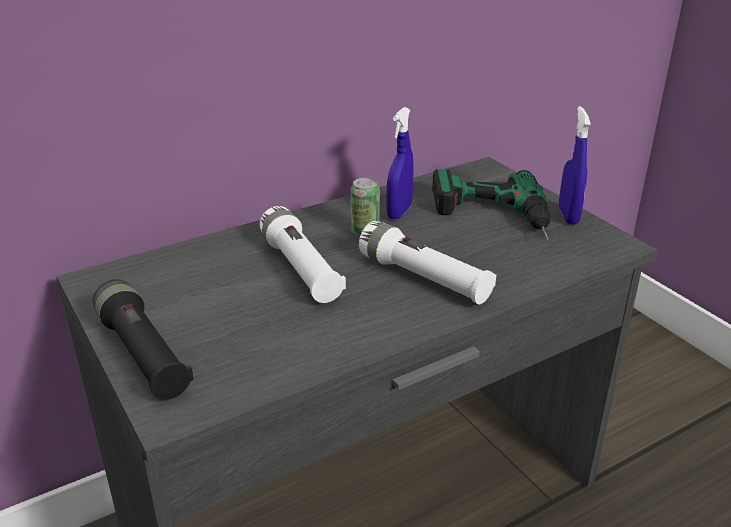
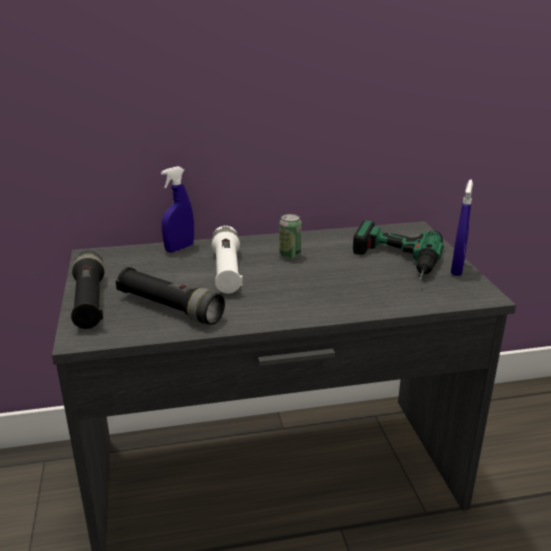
camera: 20 degrees right, 5 degrees down
(264, 340) = (170, 308): none -> black flashlight
(399, 212) = (324, 247): blue spray bottle -> blue spray bottle (179, 248)
(424, 278) = (309, 291): white flashlight -> none

